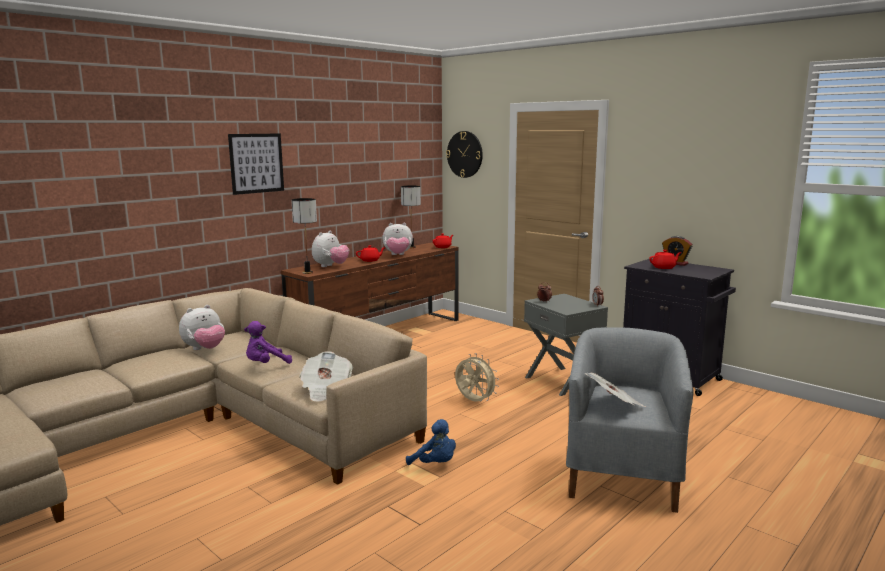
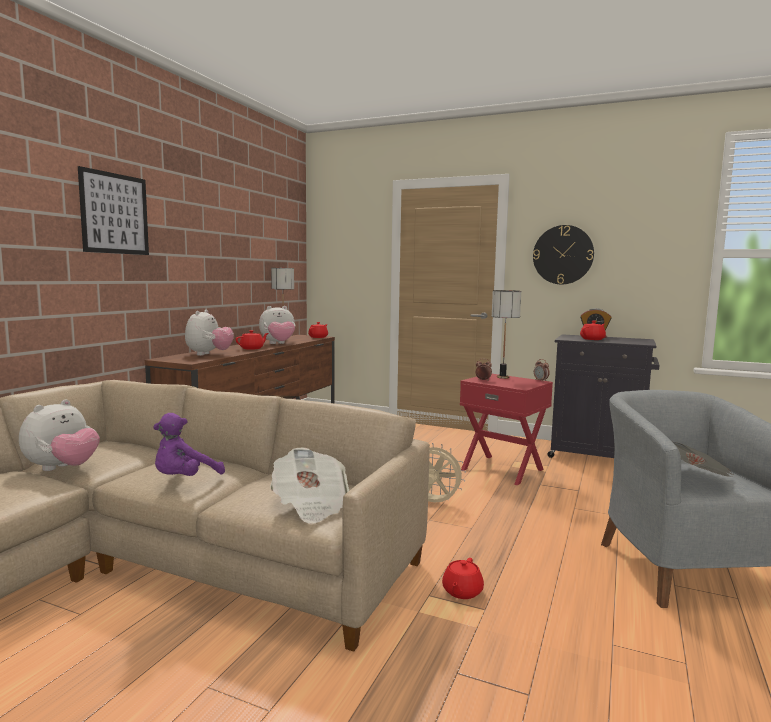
camera: 20 degrees left, 5 degrees down
(308, 272) = (186, 360): table lamp -> table lamp (502, 377)
(435, 464) = (462, 592): blue plush toy -> red teapot
(465, 154) = (336, 237): wall clock -> wall clock (563, 255)
(563, 381) = (503, 469): grey side table -> red side table

